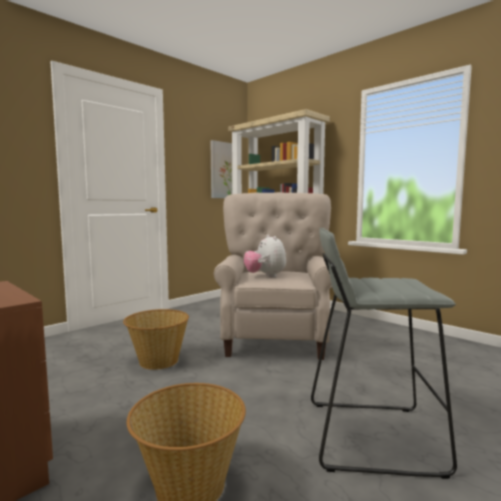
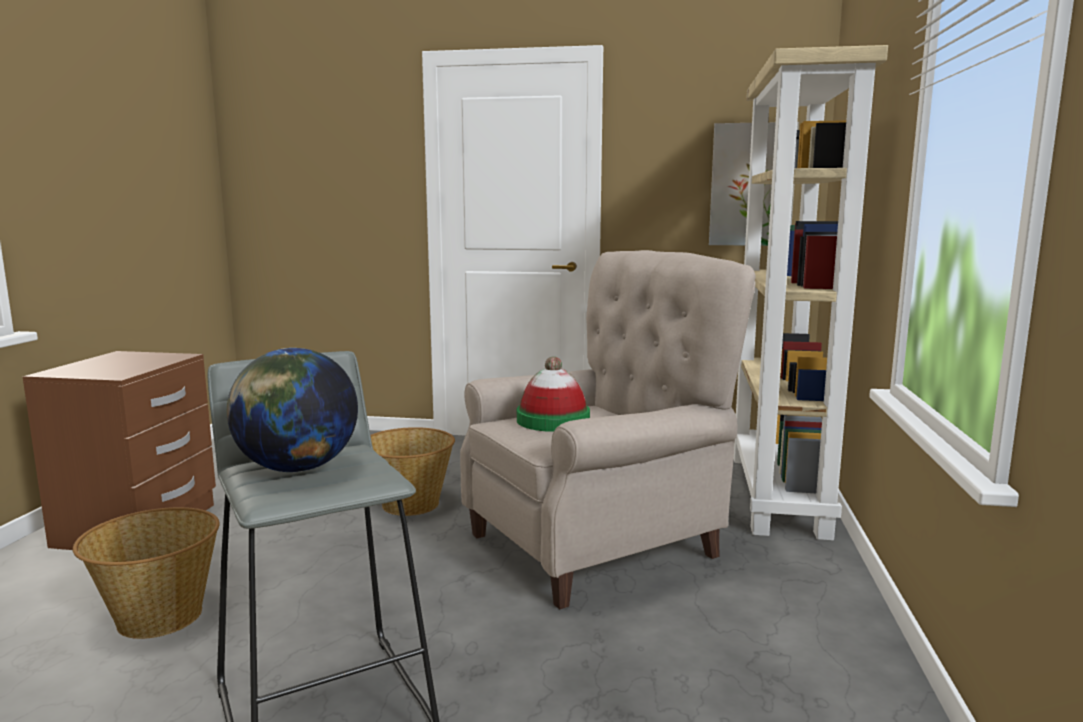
camera: 55 degrees right, 5 degrees up
(265, 276) = (553, 420): plush toy -> hat
(384, 286) = (297, 468): none -> globe

